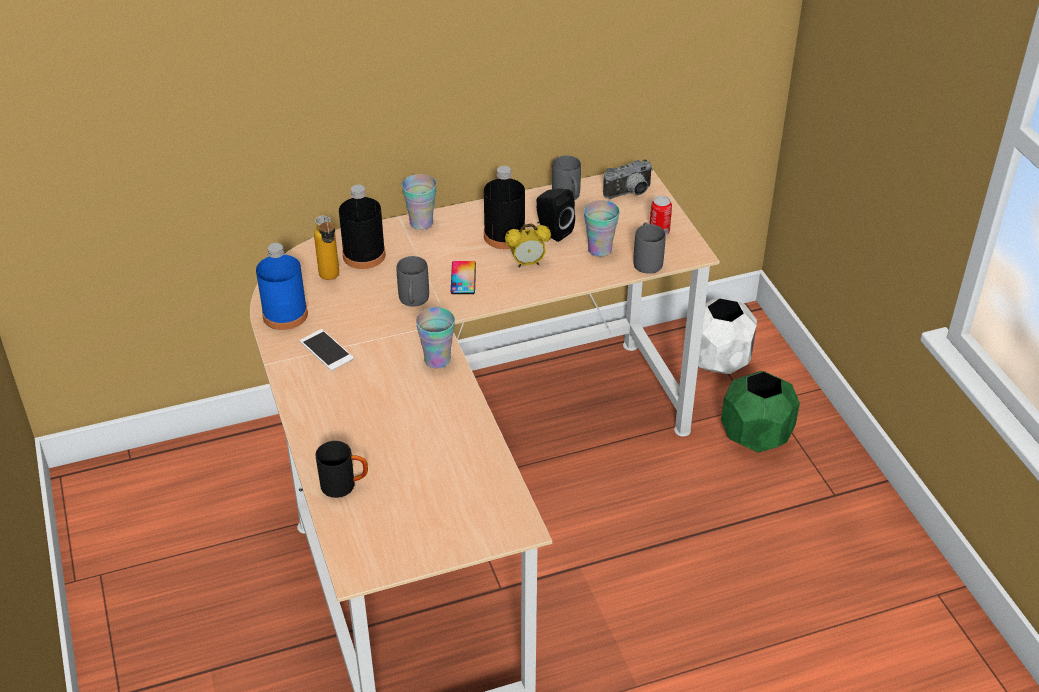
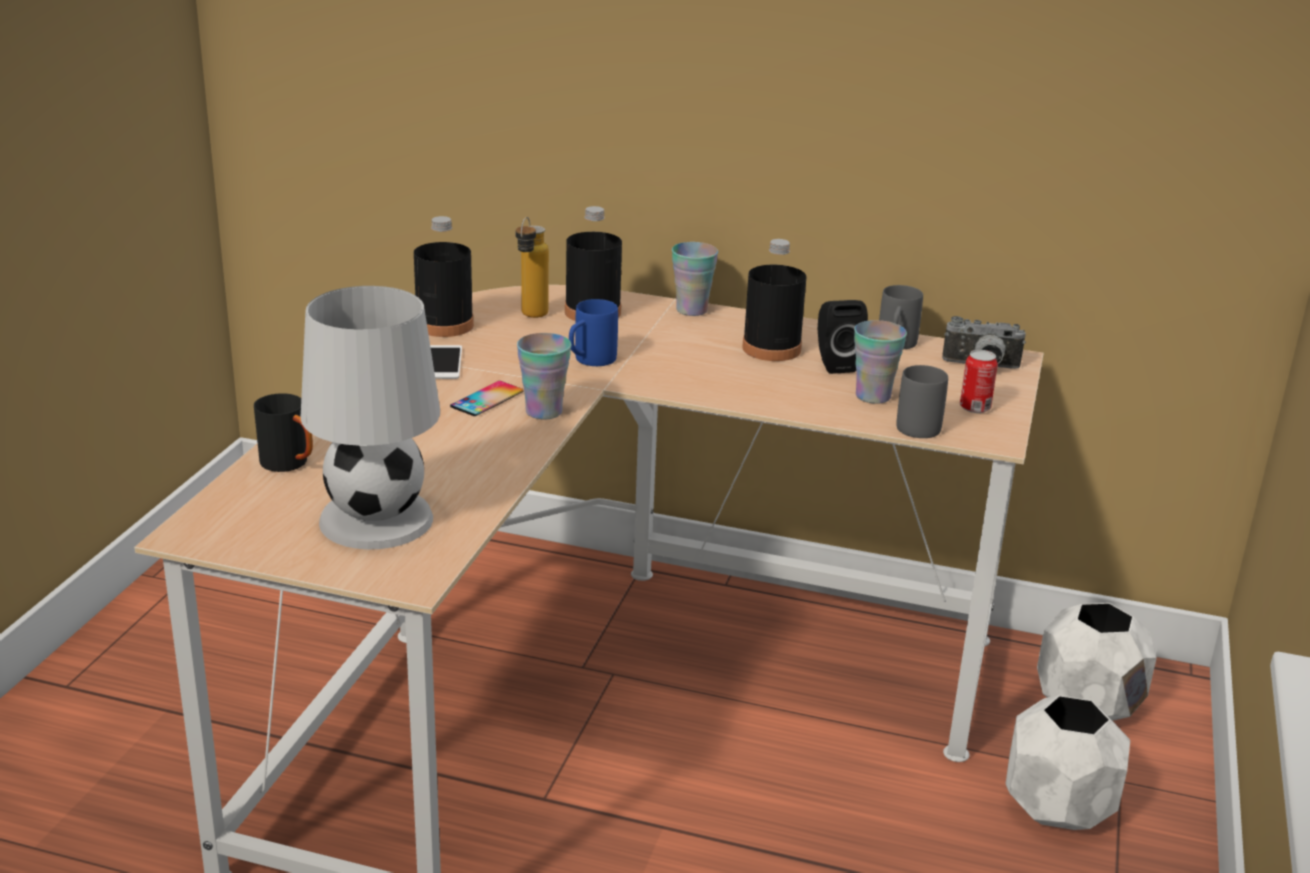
camera: 35 degrees right, 15 degrees down
(285, 315) = (444, 325): blue bottle -> black bottle
(413, 302) = (589, 361): grey mug -> blue mug
(448, 497) = (378, 519): none -> white table lamp
(463, 278) = (673, 363): phone -> phone (487, 399)
(527, 263) = (765, 377): alarm clock -> none
(755, 436) = (1057, 807): green planter -> white planter

